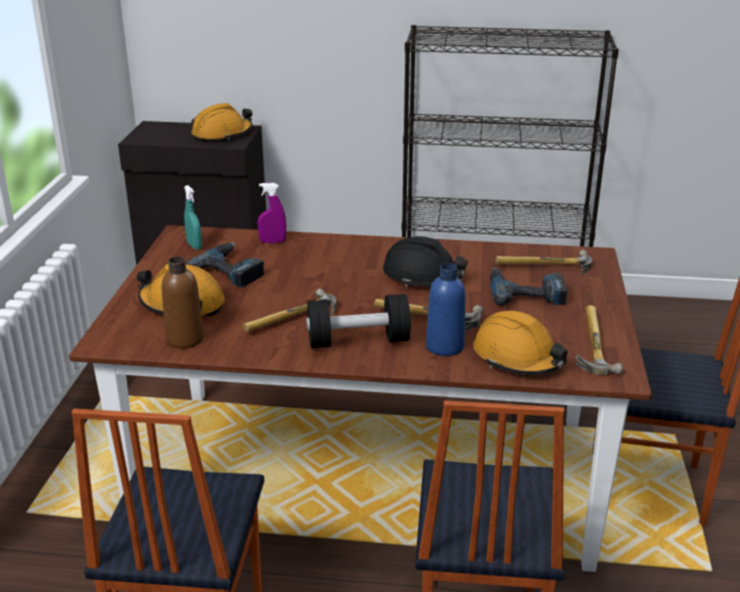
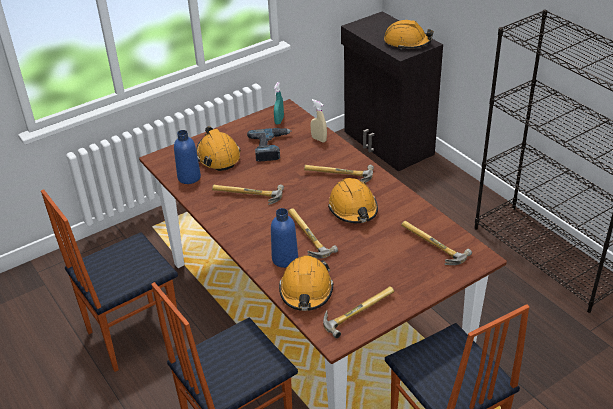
camera: 50 degrees right, 10 degrees up
(185, 339) = (189, 177): brown bottle -> blue bottle
(272, 242) = (319, 139): purple spray bottle -> beige spray bottle
(356, 260) = (338, 176): none -> hammer
(358, 341) = (253, 228): black dumbbell -> none
(423, 276) = (353, 209): black hard hat -> orange hard hat
(525, 293) = (386, 255): power drill -> none

